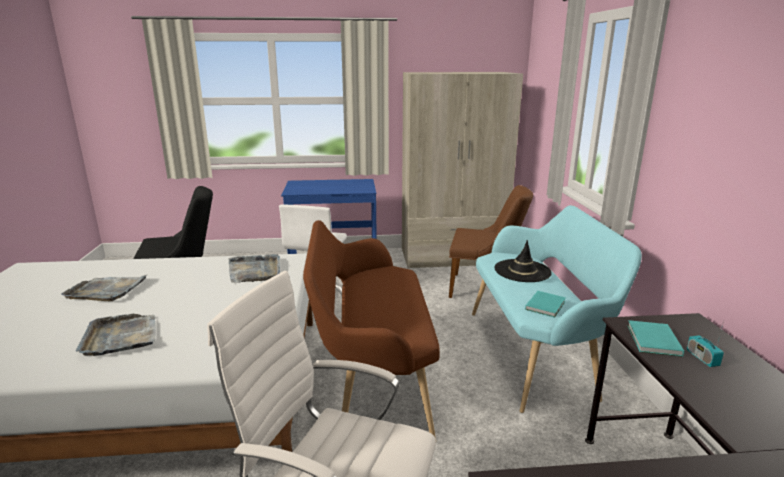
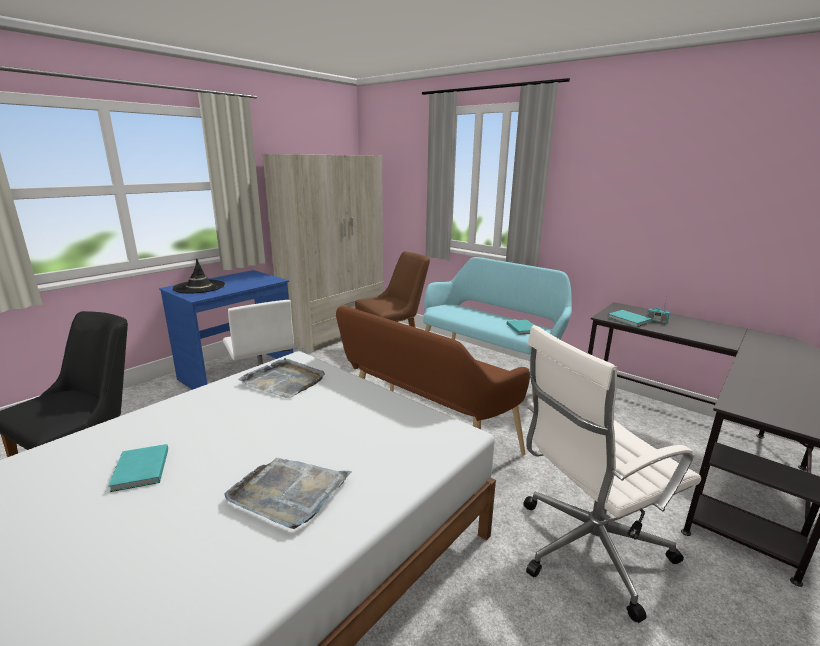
camera: 45 degrees left, 0 degrees up
(106, 290) = (139, 470): grey tray -> turquoise book
(522, 271) = (470, 313): black hat -> black hat (199, 287)

